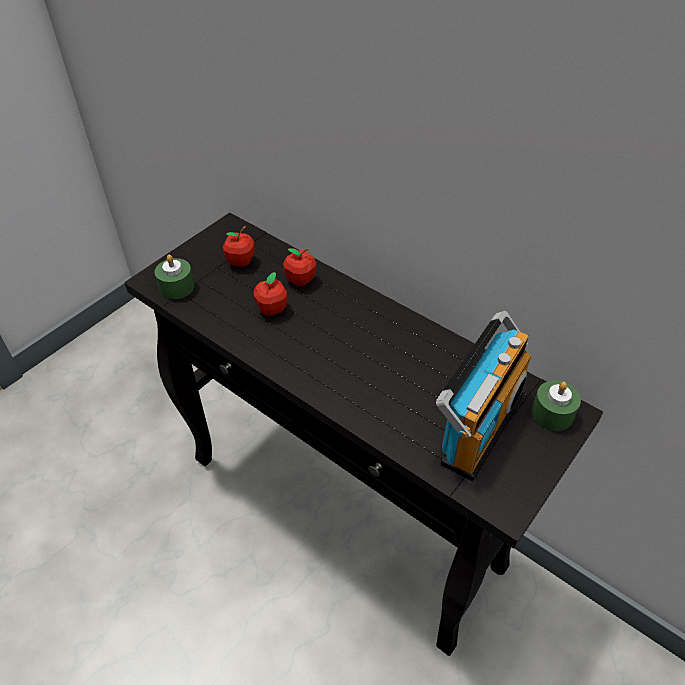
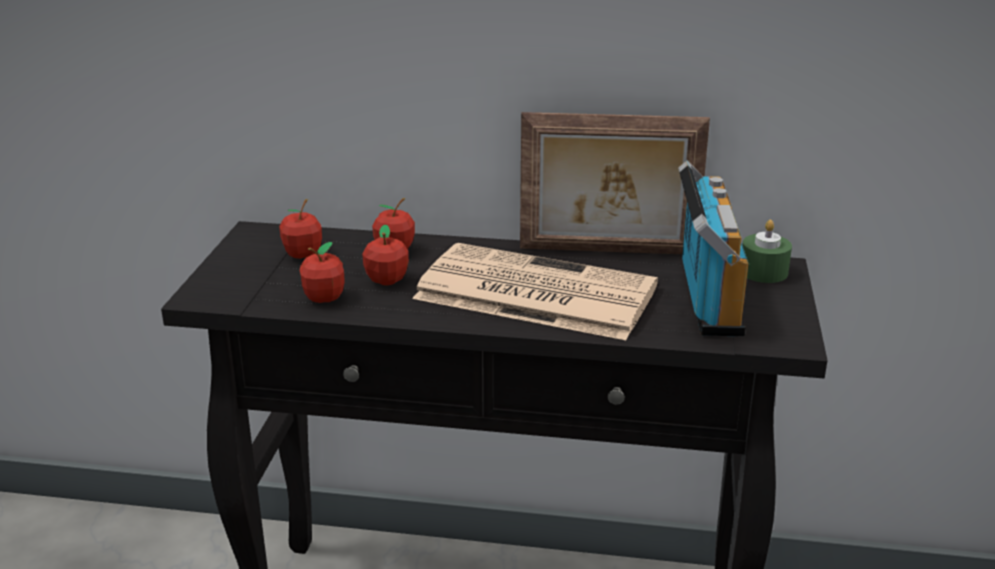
camera: 30 degrees left, 20 degrees down
(176, 287) = (242, 294): green candle -> none
(221, 311) = (324, 298): none -> apple
(356, 363) = (532, 293): none -> newspaper
(447, 340) = (608, 252): none -> picture frame

